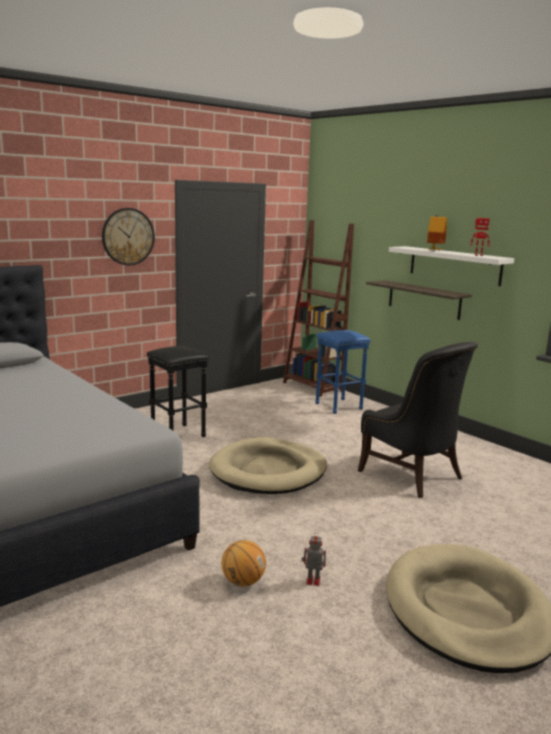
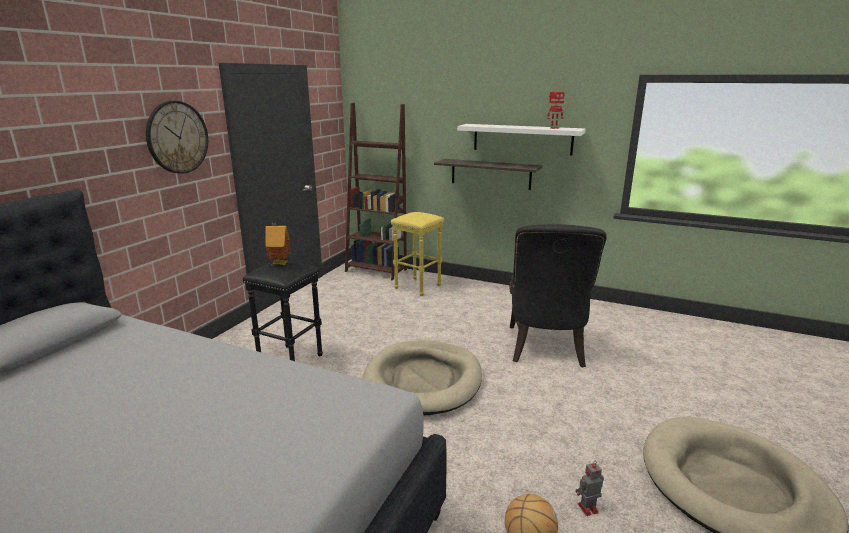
camera: 25 degrees left, 5 degrees up
(337, 406) = (416, 286): blue stool -> yellow stool
(412, 475) = (546, 346): black chair -> black chair turned 75 degrees clockwise
(435, 250) = (505, 126): toy house -> toy house (280, 264)

